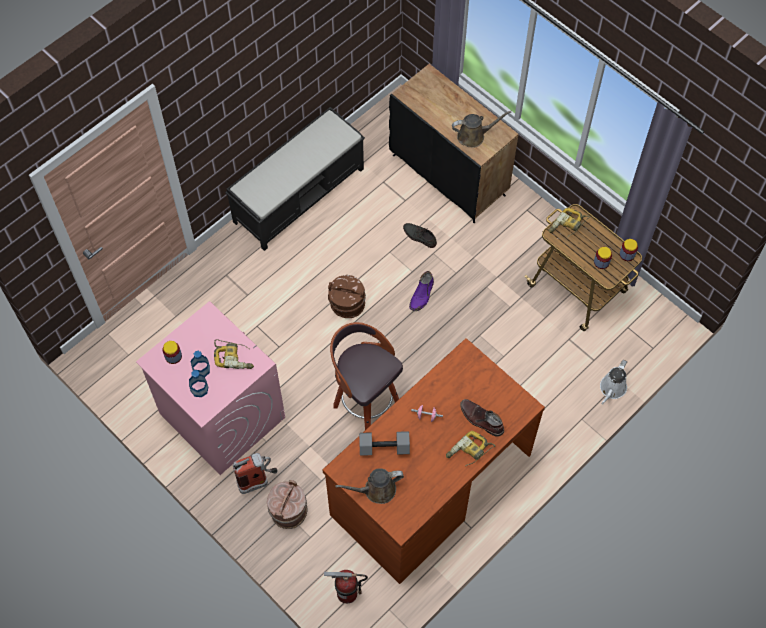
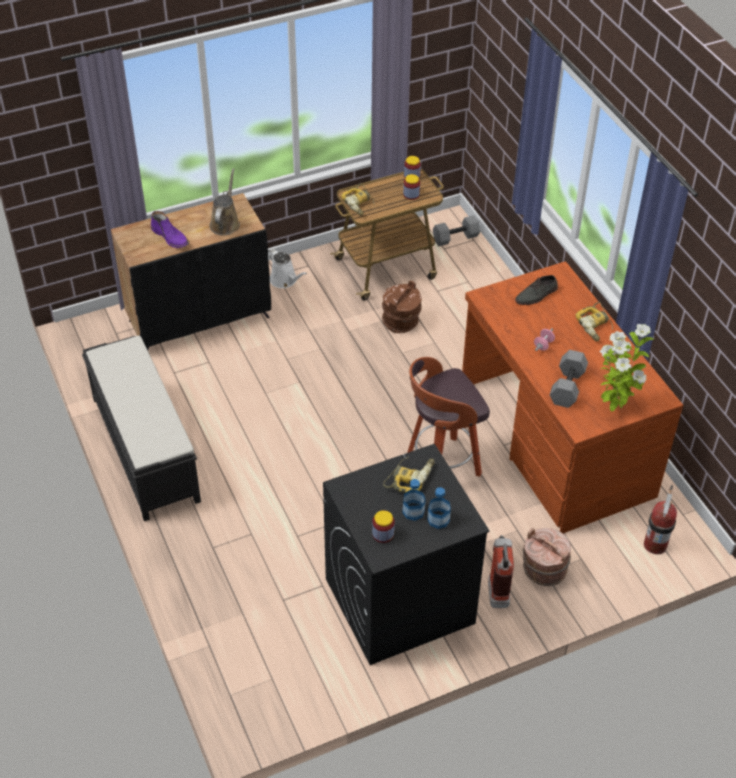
camera: 70 degrees left, 15 degrees down
(221, 415) = (398, 601): pink washing machine -> black washing machine
(347, 305) = (313, 447): brown bucket -> brown bucket (401, 322)
(376, 490) = (614, 406): brown watering can -> potted plant
(419, 236) = (260, 364): grey shoe -> grey shoe (536, 295)
(422, 295) = (332, 382): purple boot -> purple boot (170, 237)
(481, 419) = (563, 307): brown boot -> none
(612, 389) = (504, 279): white watering can -> white watering can (285, 280)
(646, 332) = (455, 238): none -> grey dumbbell

